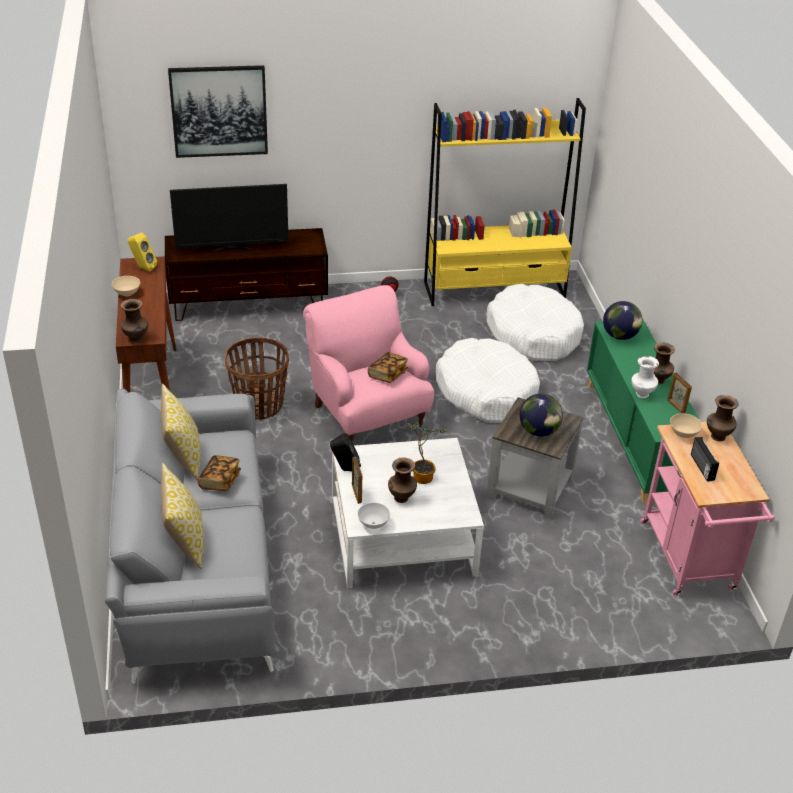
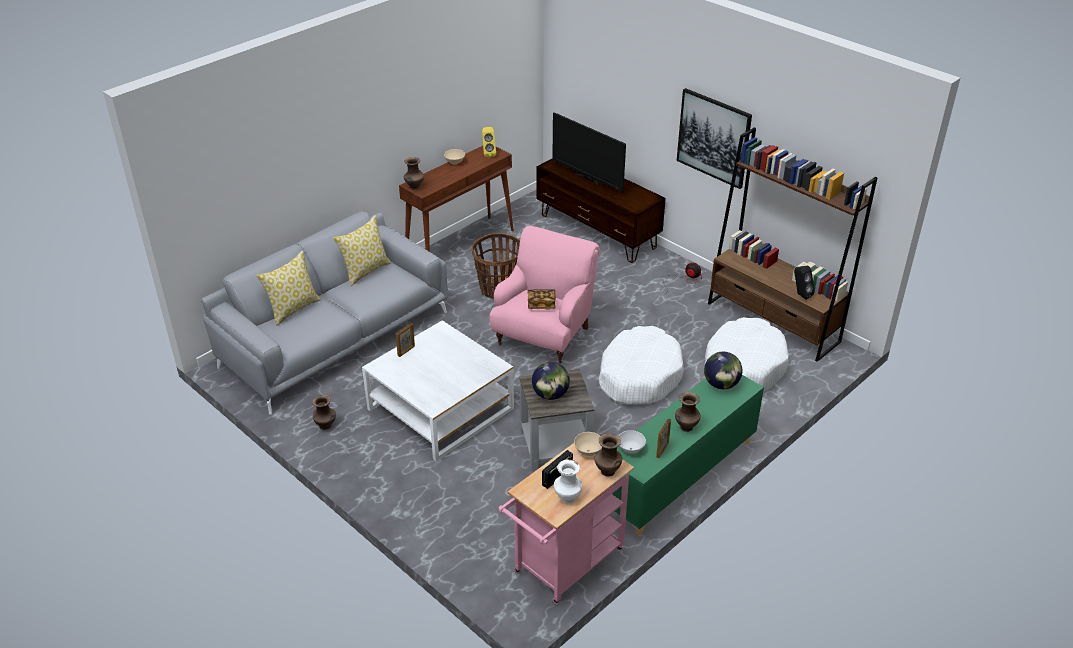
camera: 55 degrees right, 0 degrees up
(219, 111) = (610, 68): picture -> picture (713, 138)
(220, 481) = (359, 293): book -> none
(345, 470) = (425, 335): black speaker -> black speaker (800, 295)
(373, 524) = (384, 371): white bowl -> white bowl (630, 449)
(402, 497) = (422, 371): brown vase -> brown vase (326, 426)
(422, 475) = (455, 369): potted plant -> none
(495, 290) = (773, 322): yellow bookcase -> brown bookcase
(642, 394) = (656, 426): white vase -> white vase (567, 498)

